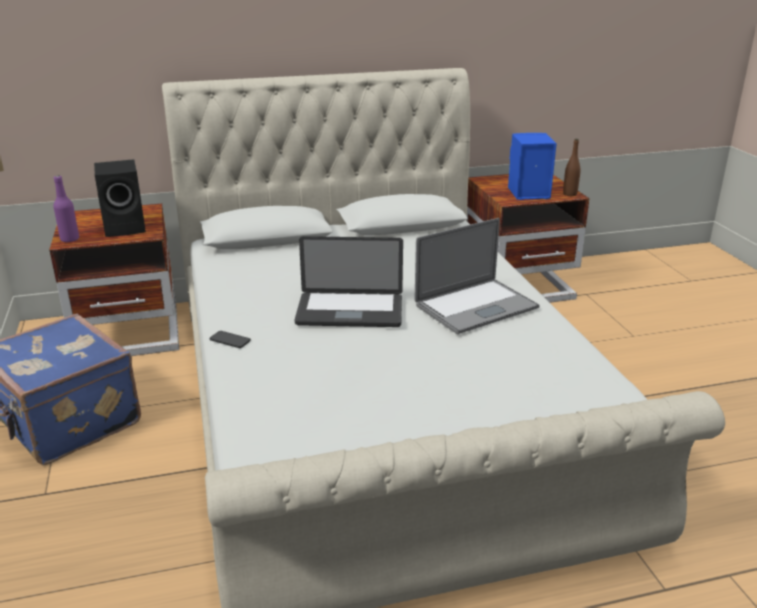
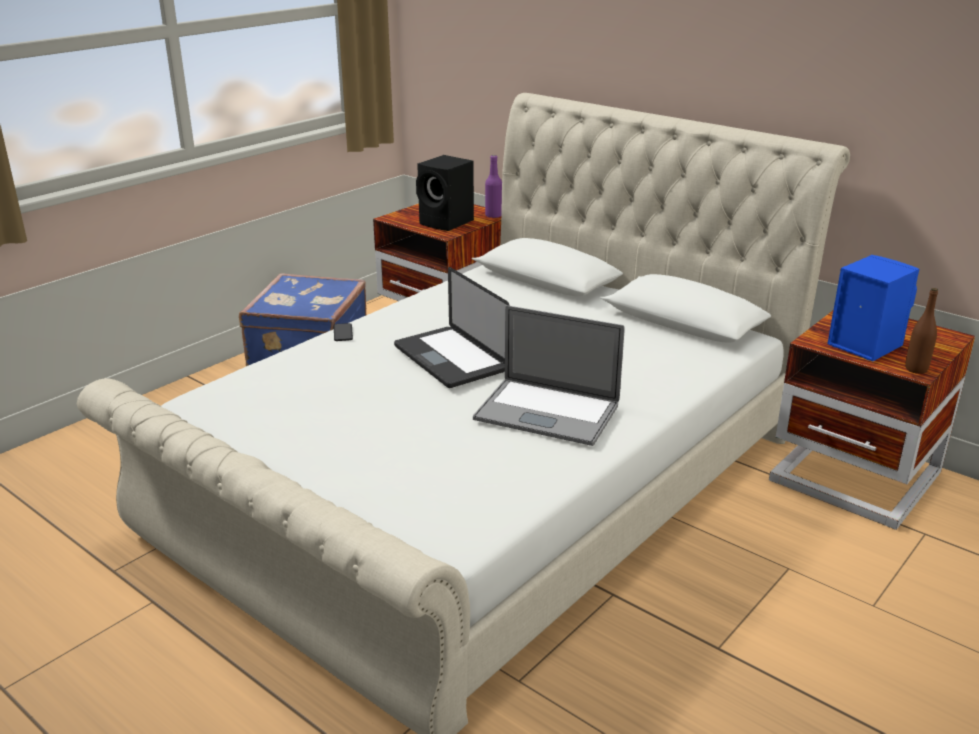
camera: 55 degrees right, 0 degrees up
(70, 239) = (398, 217): purple bottle -> purple bottle (493, 216)

